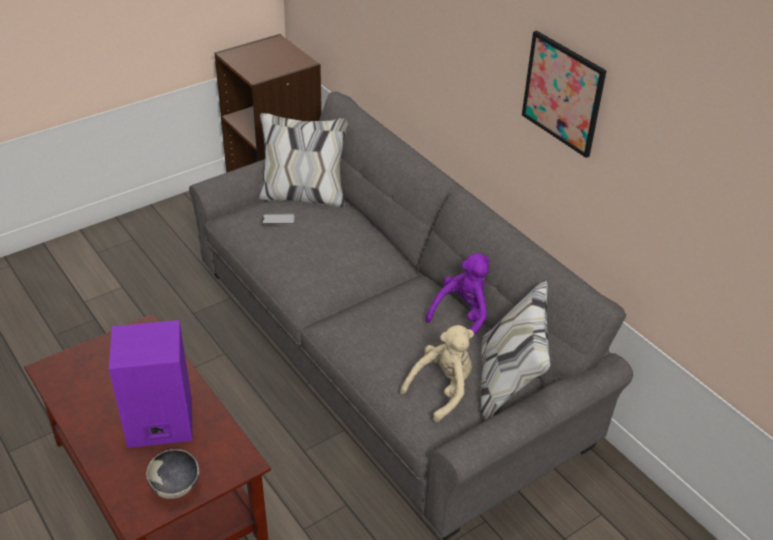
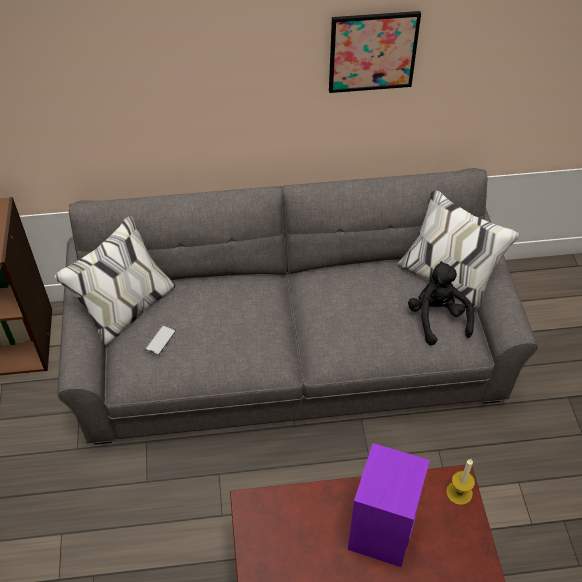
camera: 60 degrees left, 10 degrees up
(175, 486) = (463, 541): bowl -> none
(230, 467) = (459, 492): none -> candle
(442, 390) = (437, 318): beige plush toy -> black plush toy
(462, 316) = (370, 269): purple plush toy -> none

